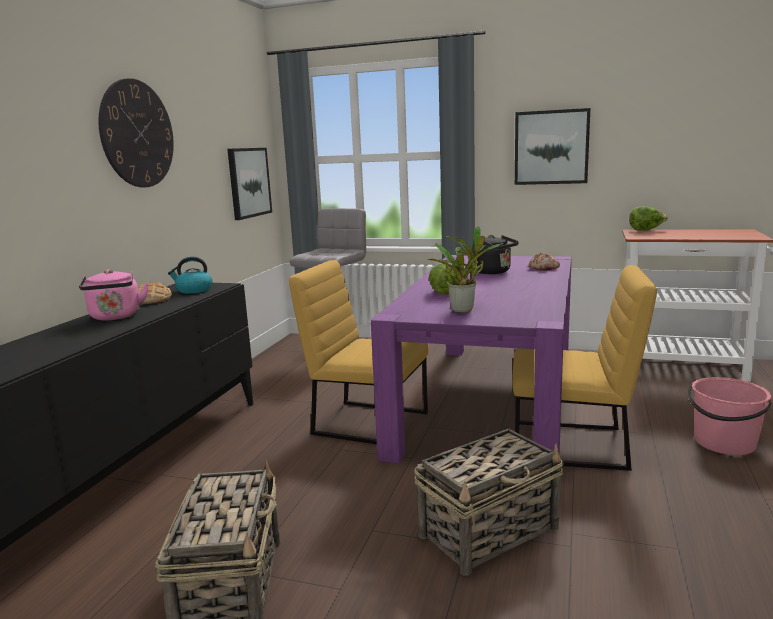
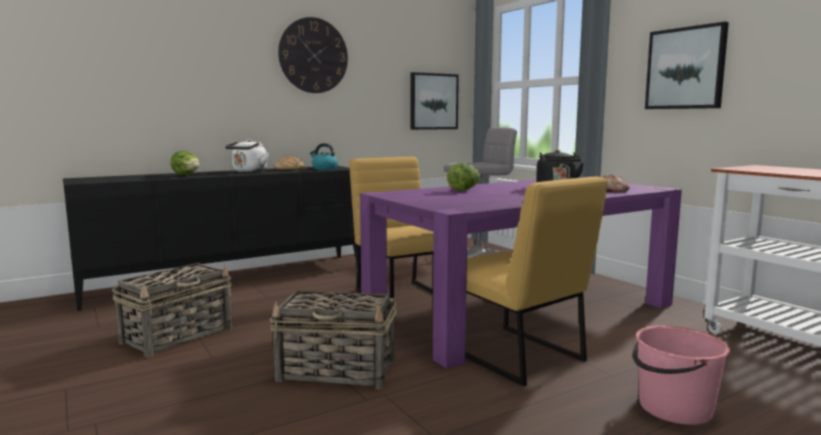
camera: 40 degrees right, 5 degrees down
(116, 317) = (248, 171): pink kettle -> white kettle
(464, 310) = (433, 198): potted plant -> none
(646, 230) = (776, 167): lettuce -> lettuce (187, 175)

